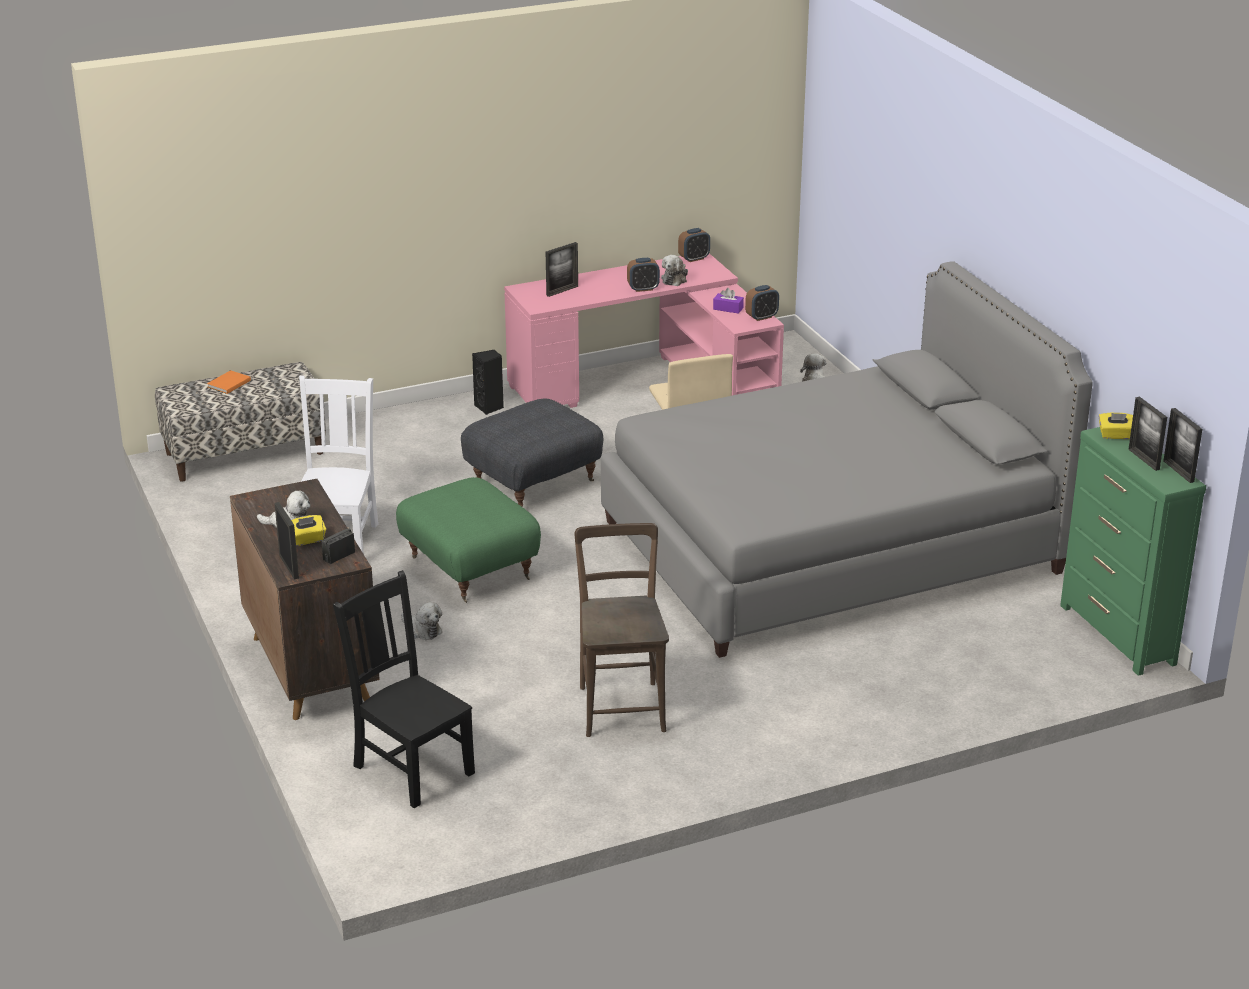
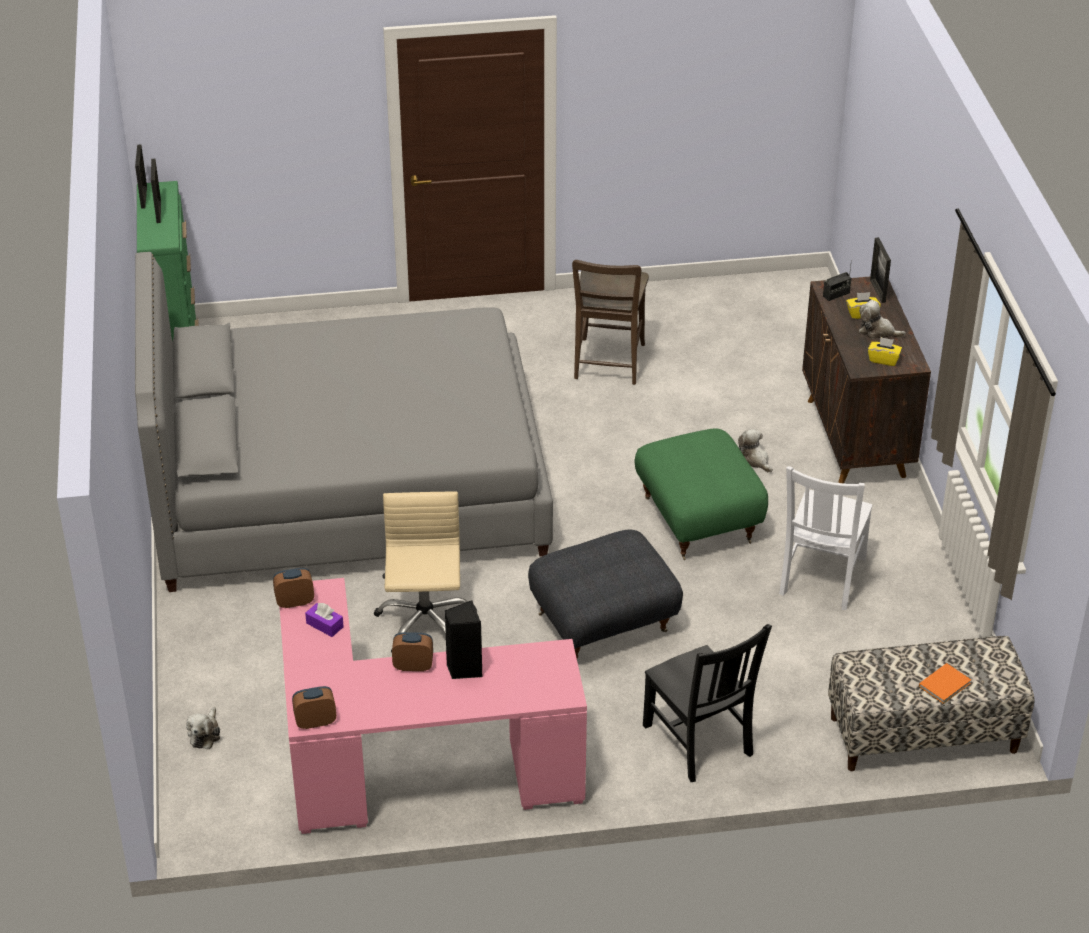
camera: 165 degrees left, 10 degrees up
(411, 767) = (783, 342): black chair -> black chair (699, 742)
(489, 407) = (618, 764): black speaker -> black speaker (464, 669)
(562, 291) = (516, 680): picture frame -> none
(675, 279) = (363, 679): plush toy -> none
(1115, 435) = (156, 237): yellow tissue box -> yellow tissue box (883, 359)

